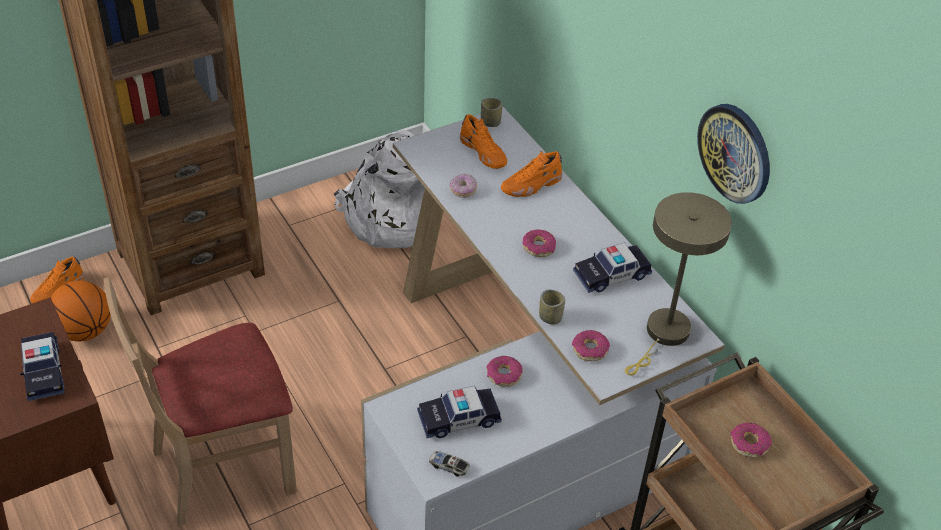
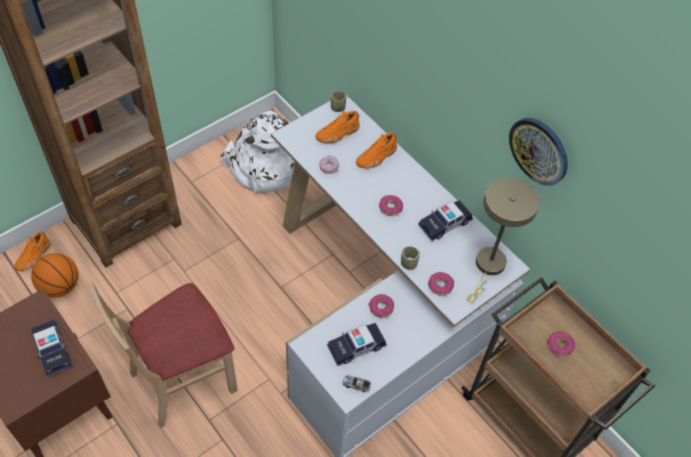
camera: 10 degrees left, 10 degrees up
(484, 152) = (337, 133): orange shoe -> orange shoe turned 105 degrees clockwise

